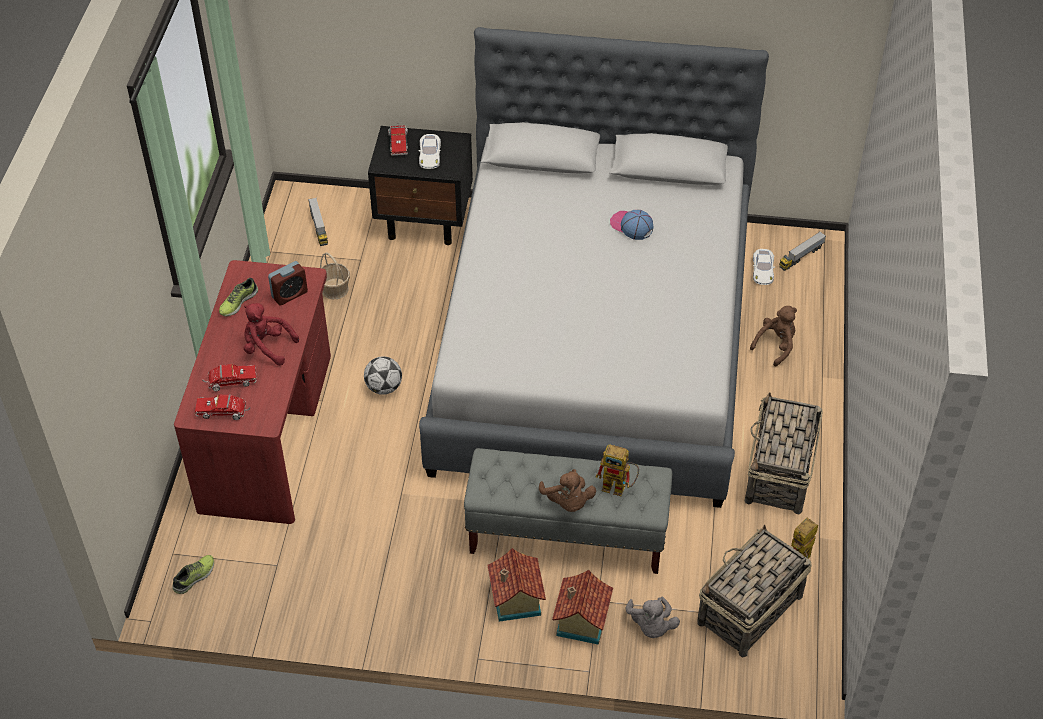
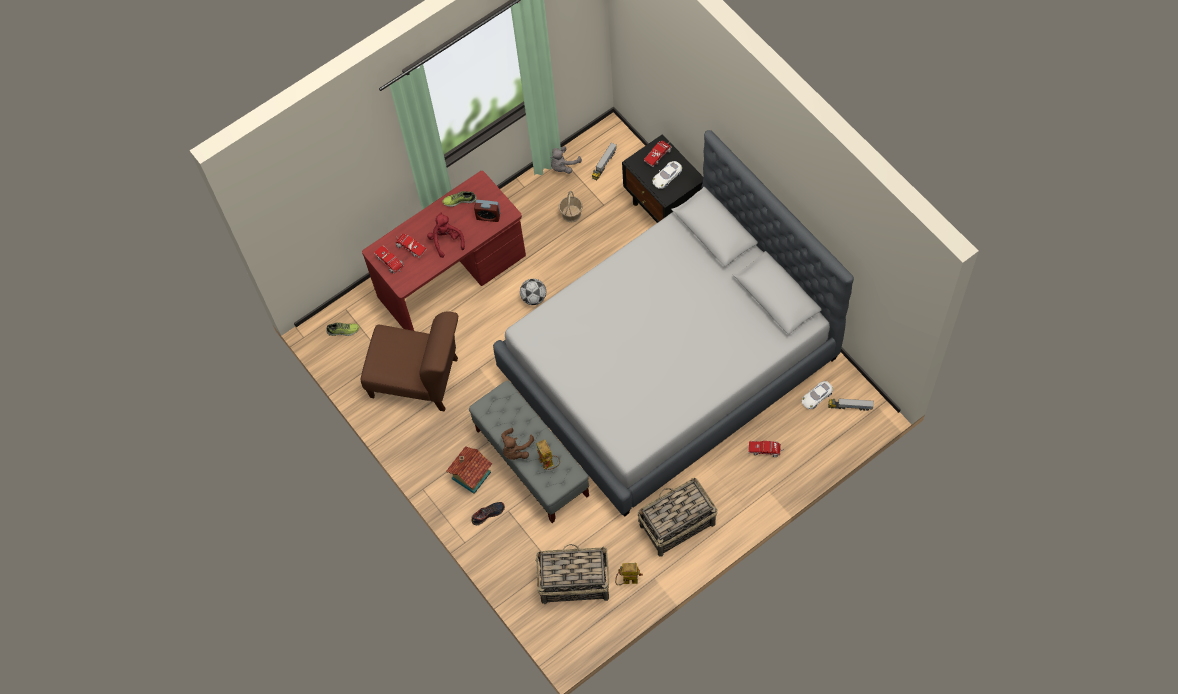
camera: 50 degrees right, 15 degrees up
(344, 556) = (418, 379): none -> brown chair
(580, 622) = (488, 514): toy house -> shoe
(631, 226) = (710, 318): cap -> none
(651, 626) = (518, 547): grey plush toy -> grey plush toy (563, 166)
(776, 345) = (766, 450): brown plush toy -> toy truck

